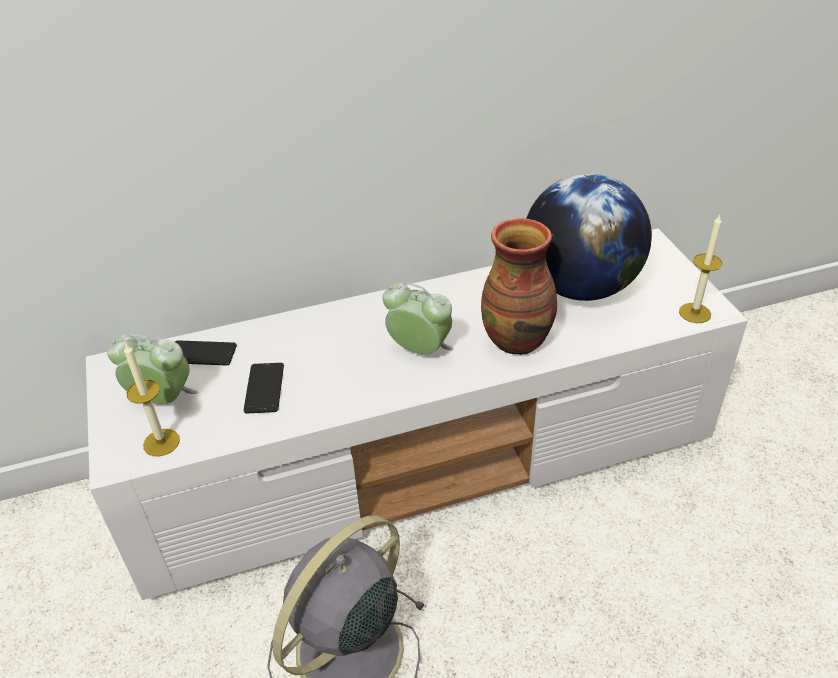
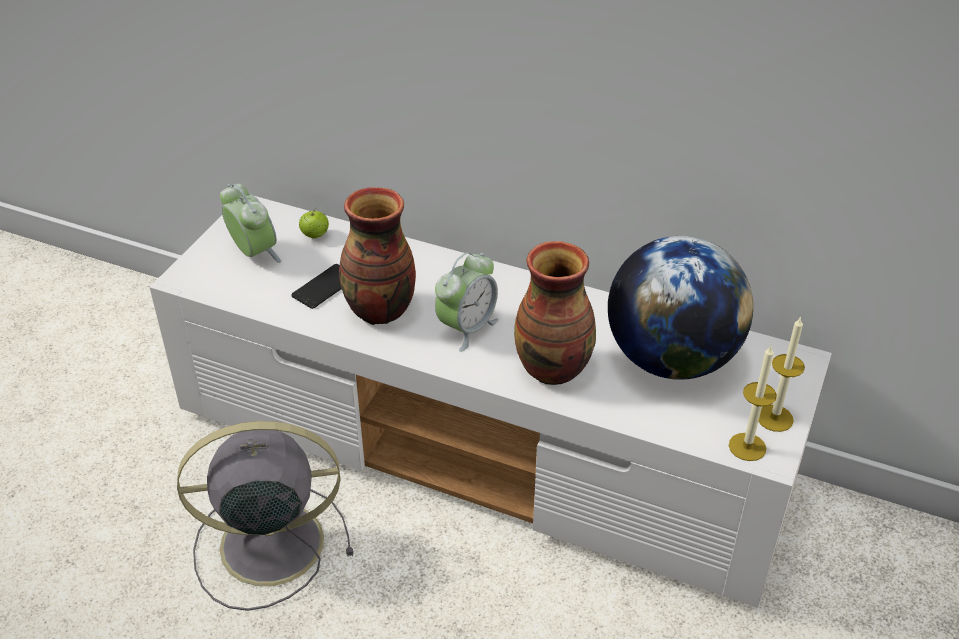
camera: 40 degrees right, 0 degrees up
(161, 442) = (220, 283): candle -> candle (775, 418)
(201, 354) = (315, 236): phone -> apple
(335, 379) = (379, 311): none -> vase
(419, 350) = (467, 328): alarm clock -> alarm clock turned 60 degrees clockwise

